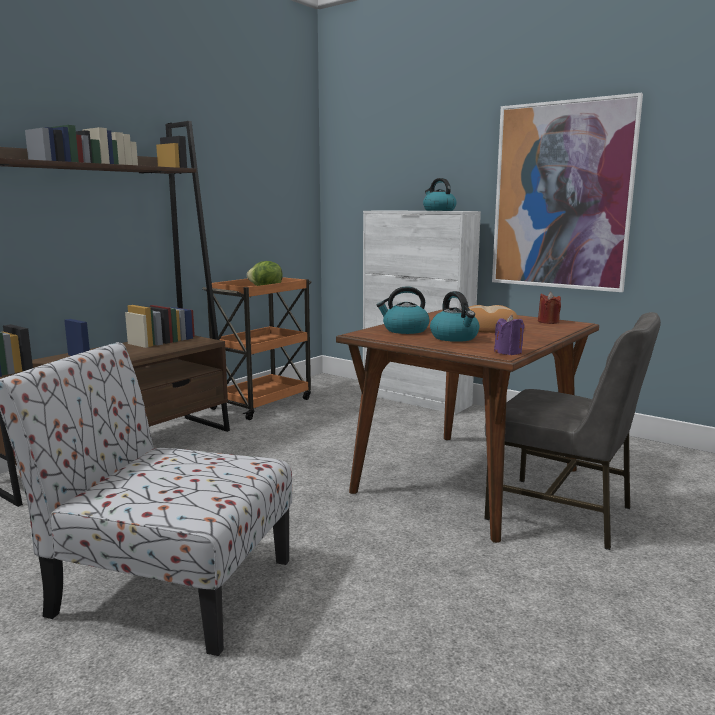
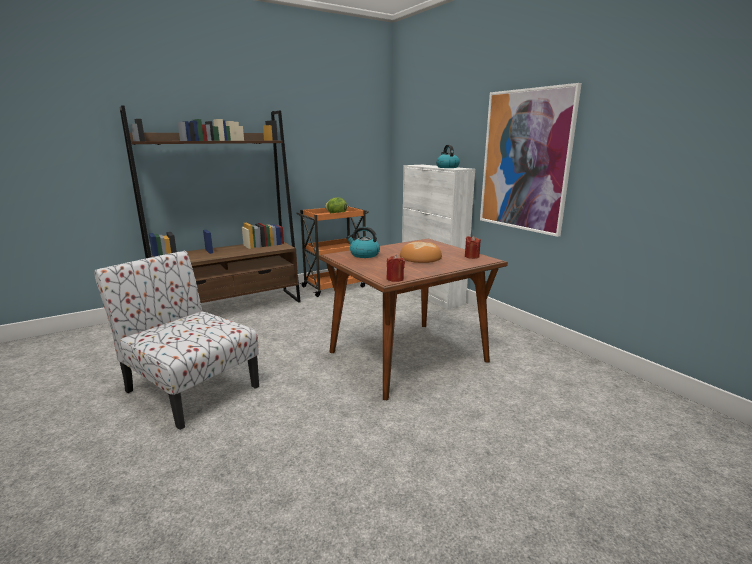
camera: 20 degrees right, 5 degrees up
(455, 338) = (383, 264): kettle -> none
(508, 352) = (395, 279): purple candle -> red candle
(562, 513) = (447, 389): grey chair -> none

